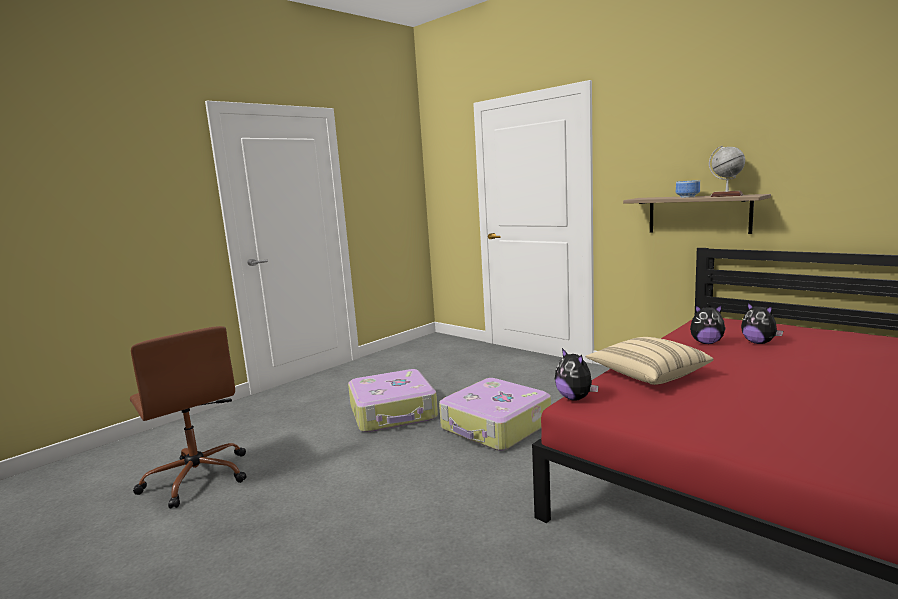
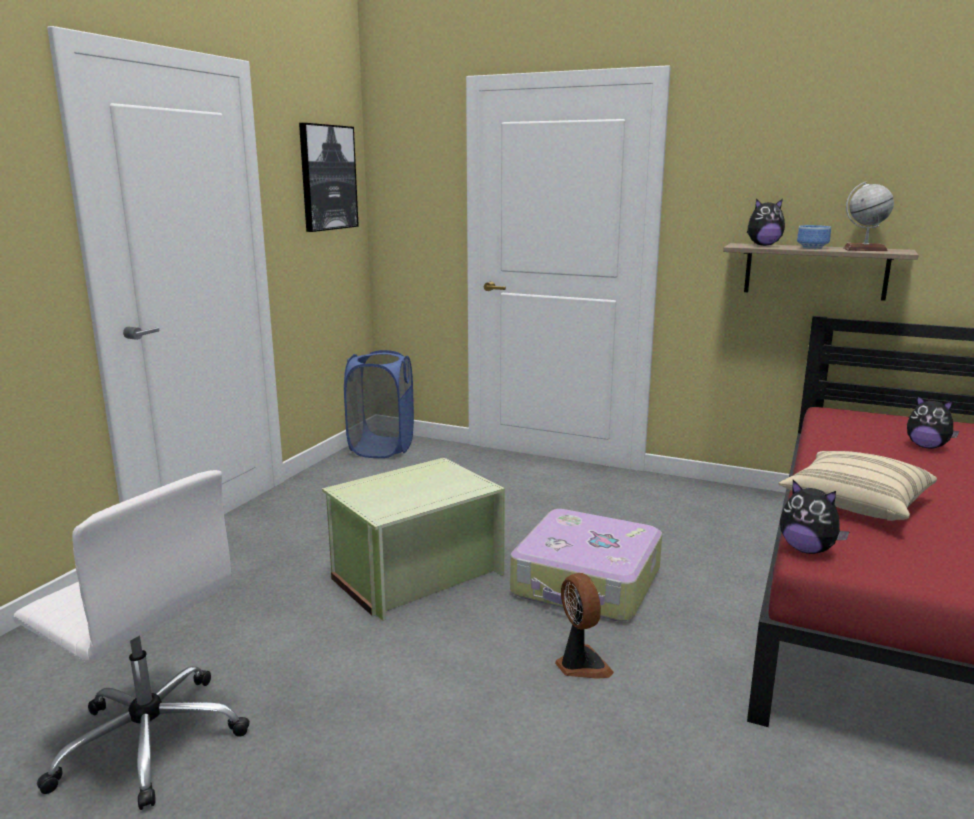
camera: 20 degrees left, 5 degrees up
(197, 477) = (149, 739): brown office chair -> white office chair
(393, 172) = (327, 177): none -> picture
(393, 412) = (415, 574): suitcase -> green storage box
(430, 342) = (381, 448): none -> blue laundry basket
(452, 471) = (580, 665): none -> fan
(706, 343) = (869, 449): plush toy -> plush toy (763, 245)

